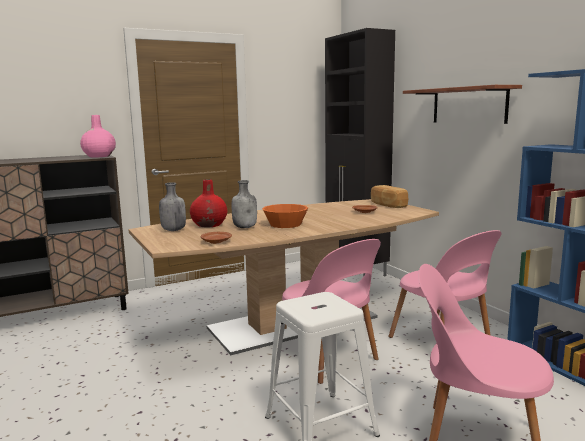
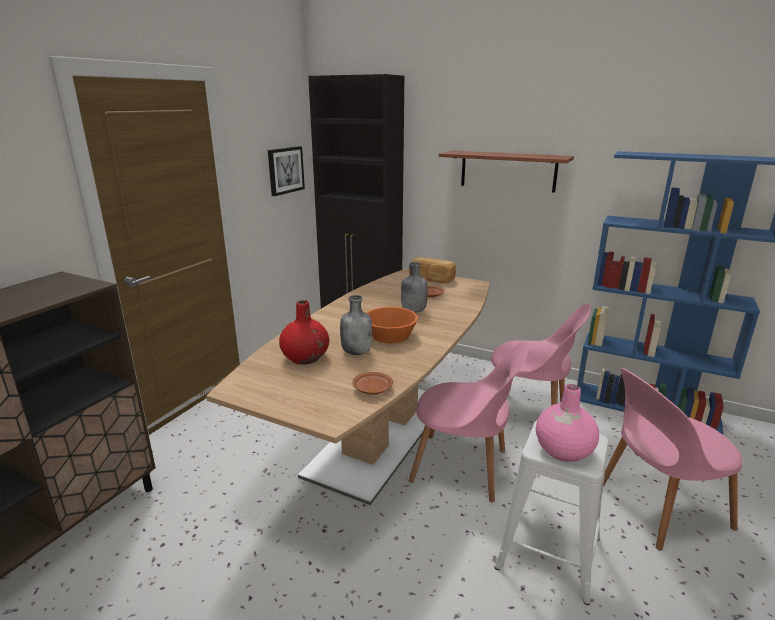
camera: 35 degrees left, 10 degrees up
(99, 156) = (77, 284): pink vase -> pink vase (563, 450)
(173, 230) = (277, 381): grey bottle -> grey bottle (413, 311)
(308, 114) = (285, 170): none -> picture

